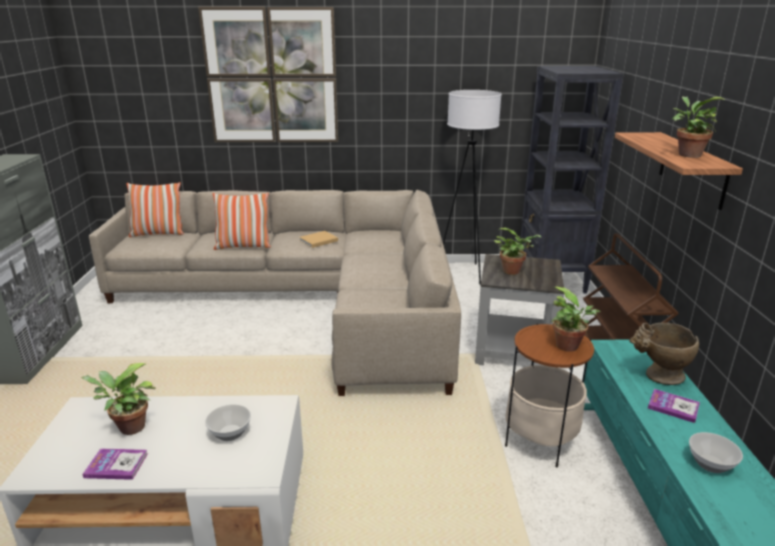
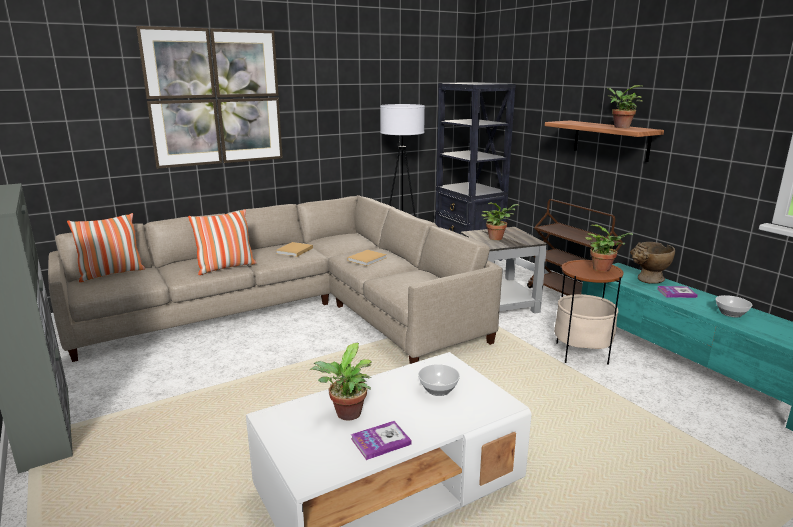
camera: 30 degrees left, 5 degrees down
(370, 265) = (368, 259): none -> beige book

